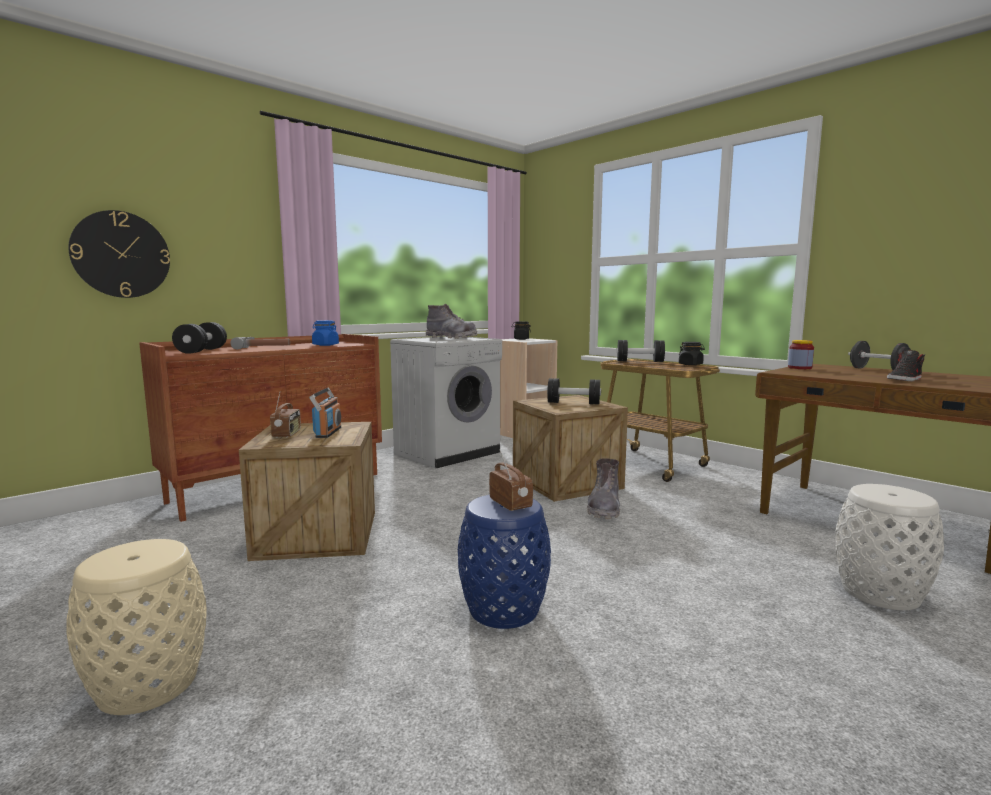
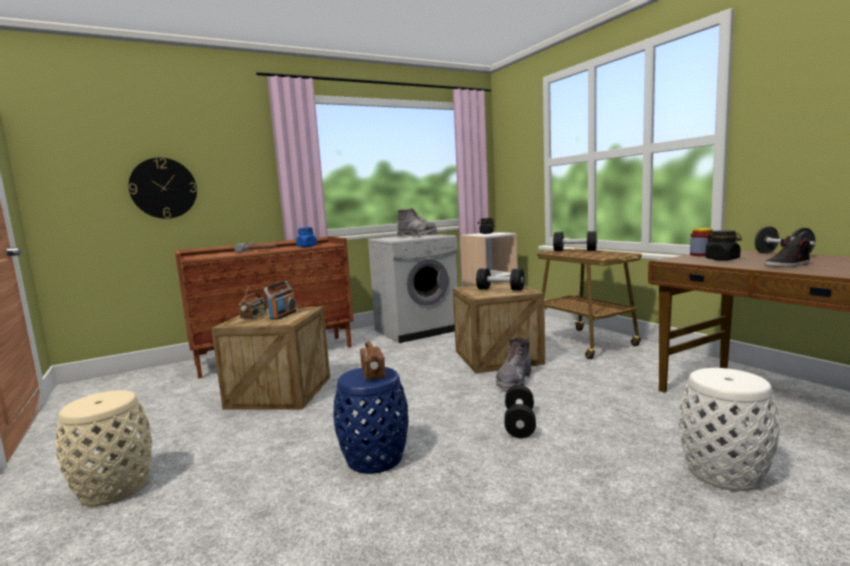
camera: 15 degrees right, 0 degrees up
(202, 351) = (213, 255): black dumbbell -> black dumbbell (519, 423)
(690, 364) = (617, 253): black jar -> black jar (722, 259)

